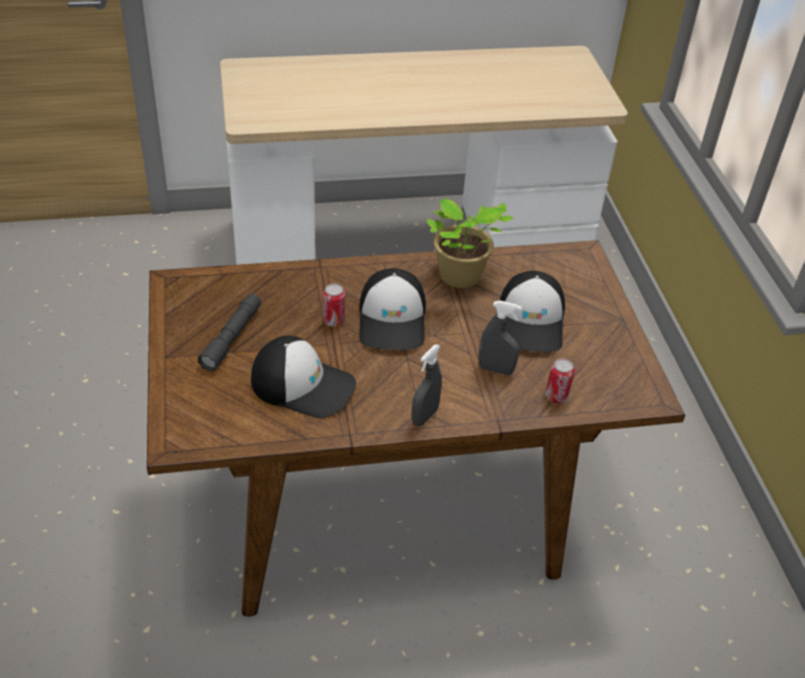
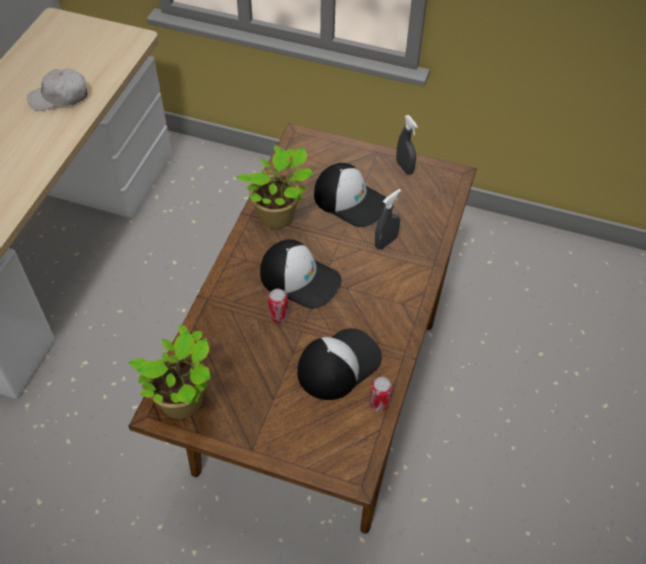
camera: 60 degrees left, 10 degrees up
(192, 294) = (184, 403): none -> potted plant
(231, 338) = (257, 393): grey flashlight -> none
(424, 416) = (409, 303): grey spray bottle -> grey spray bottle (404, 167)
(482, 94) = (59, 97): none -> white cap
(556, 396) = (428, 222): can -> can (379, 403)

